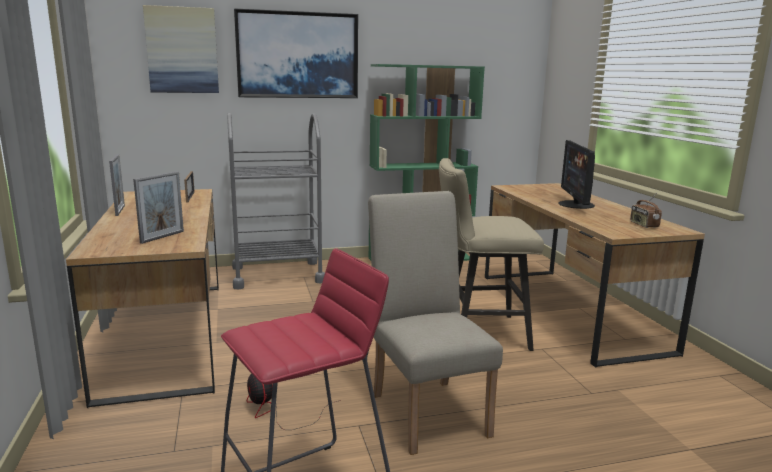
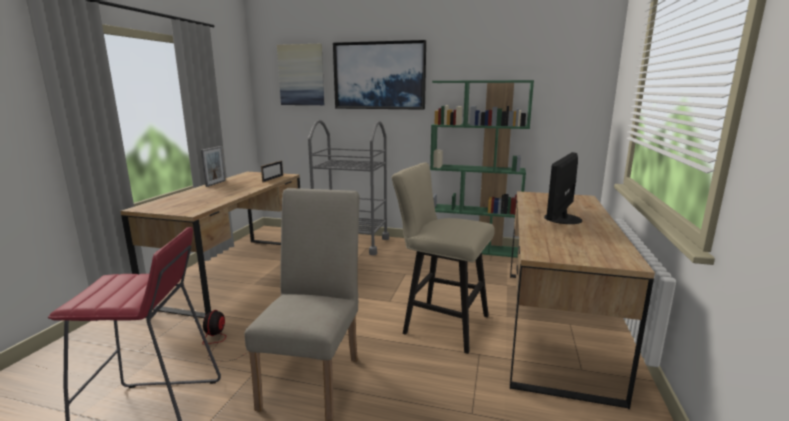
camera: 30 degrees right, 0 degrees up
(162, 237) = (194, 204): picture frame -> none
(643, 225) = (593, 250): radio -> none

